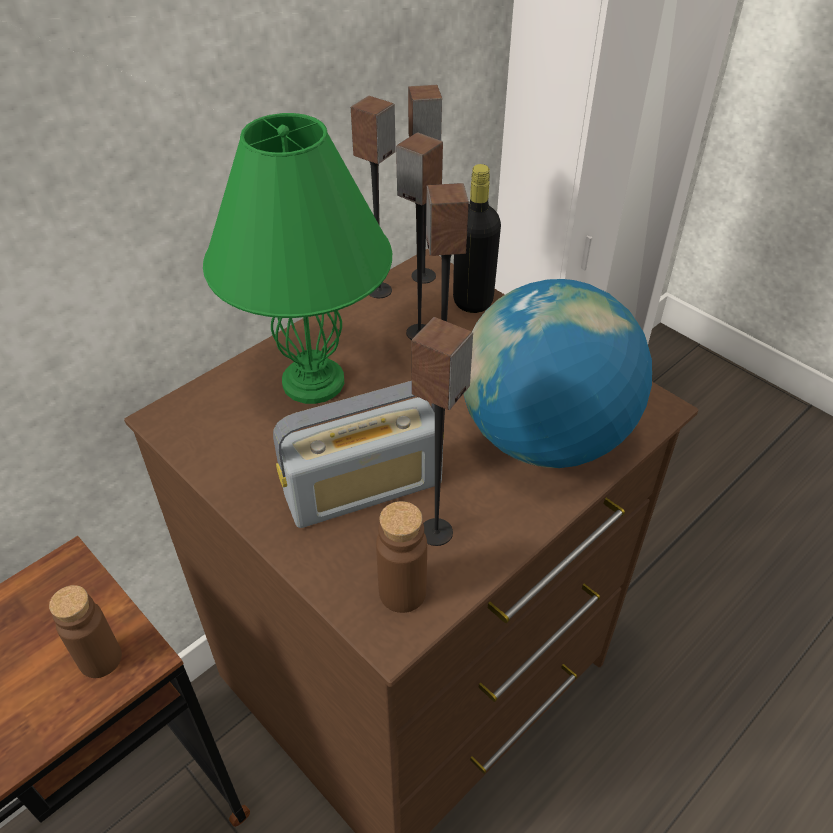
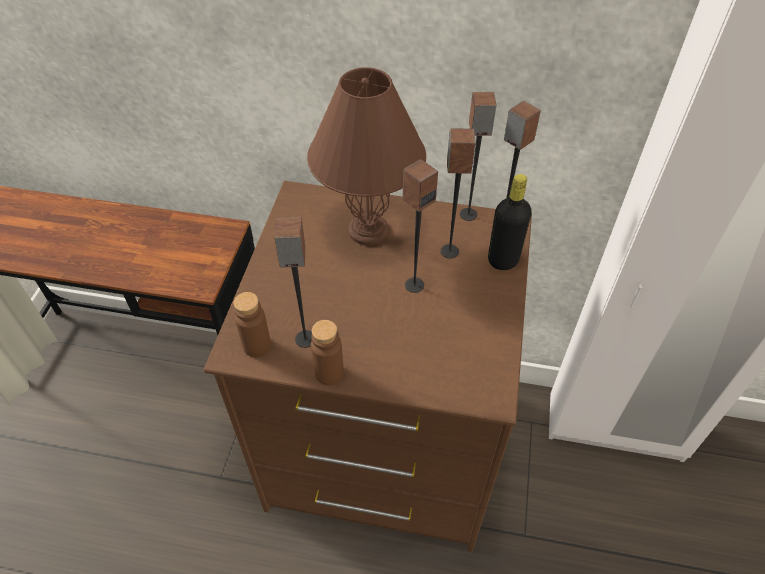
camera: 55 degrees right, 5 degrees up
(100, 659) = (193, 274): brown bottle -> brown bottle (329, 373)
(314, 381) = (369, 230): green table lamp -> brown table lamp
(364, 489) = (310, 294): radio -> none
(544, 438) = (414, 353): globe -> none

